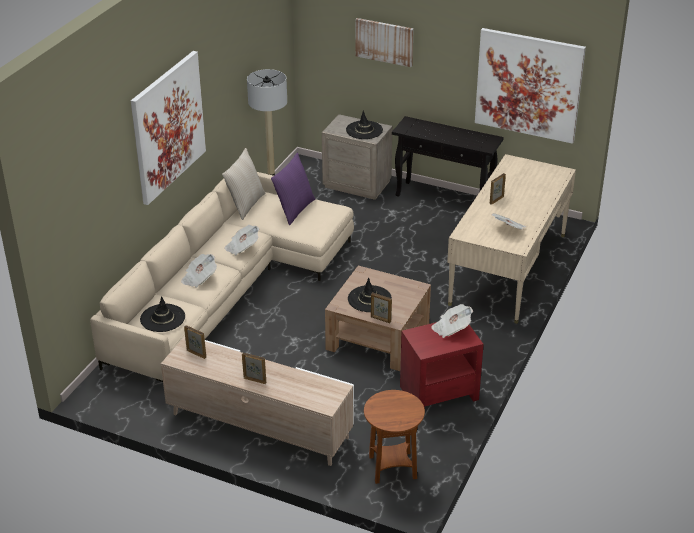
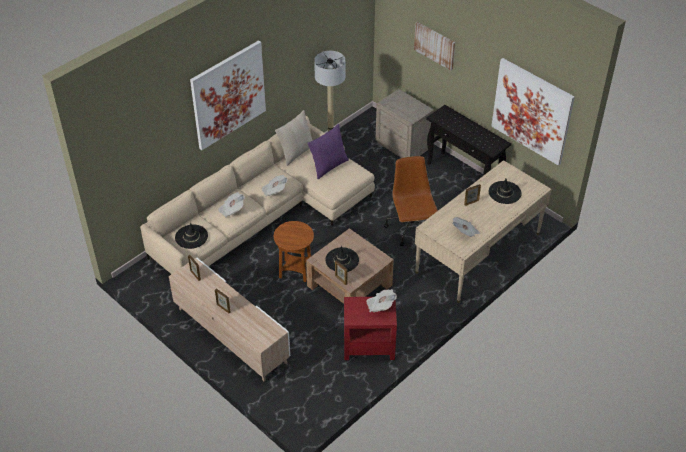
camera: 20 degrees right, 10 degrees up
(364, 130) = (409, 109): black hat -> black hat (504, 192)
(392, 467) = (305, 396): brown side table -> brown side table (295, 270)
(417, 263) = (411, 229): none -> brown office chair

